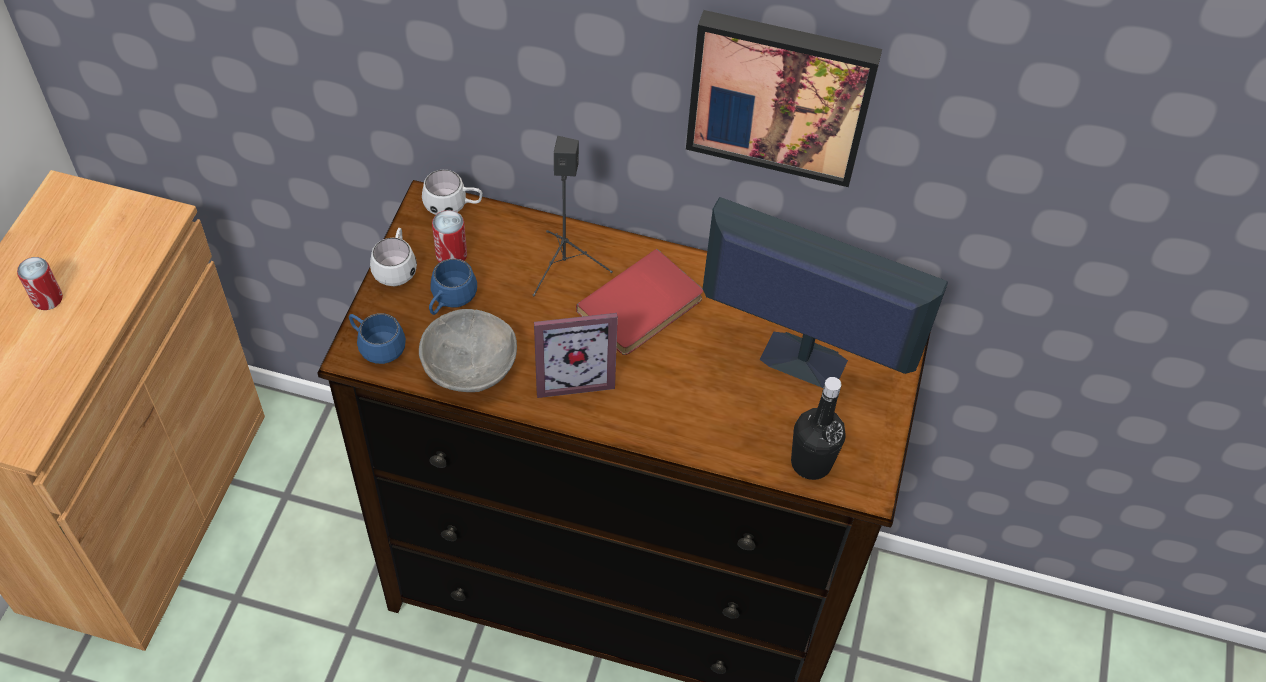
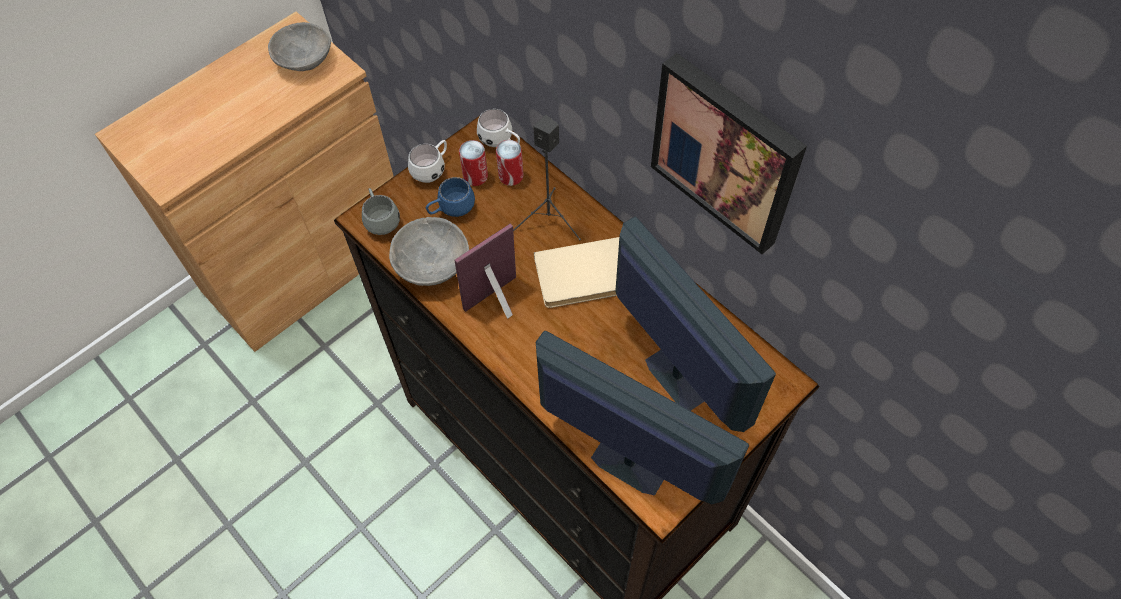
camera: 35 degrees right, 5 degrees up
(47, 299) = (239, 96): can -> can (511, 176)
(106, 224) = (304, 61): none -> grey bowl
(376, 347) = (381, 220): blue mug -> grey mug
(573, 374) = (499, 304): picture frame -> picture frame turned 120 degrees clockwise
(643, 307) = (584, 277): red book -> beige book
(811, 463) = (629, 461): black bottle -> monitor

